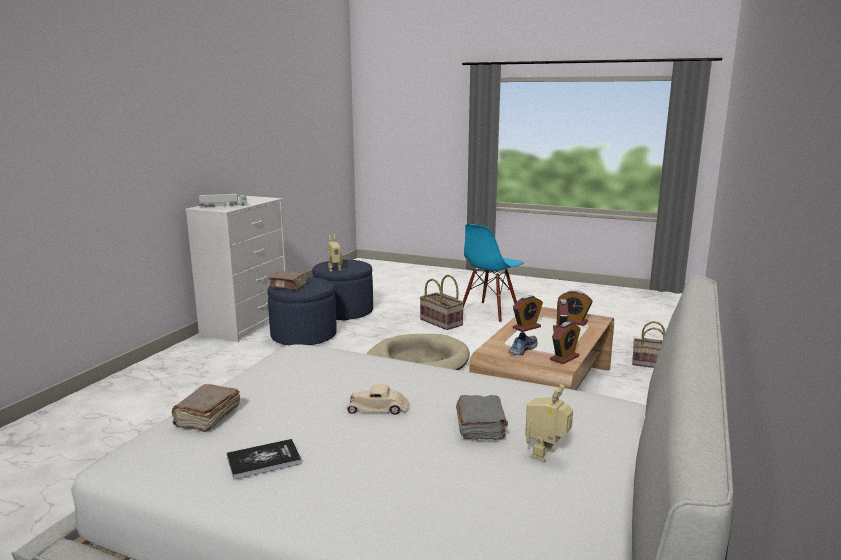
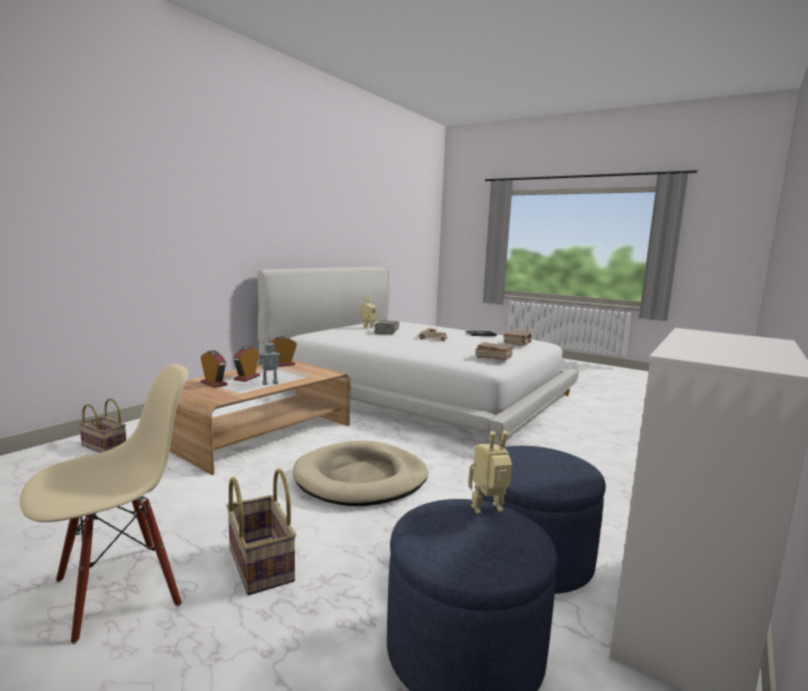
camera: 170 degrees left, 5 degrees down
(223, 206) = (726, 339): toy truck -> none
(288, 286) = (558, 460): brown book -> brown book (493, 358)
(490, 312) = (119, 590): blue chair -> beige chair
(522, 349) = (304, 371): shoe -> none
(526, 327) = (270, 383): alarm clock -> toy robot

